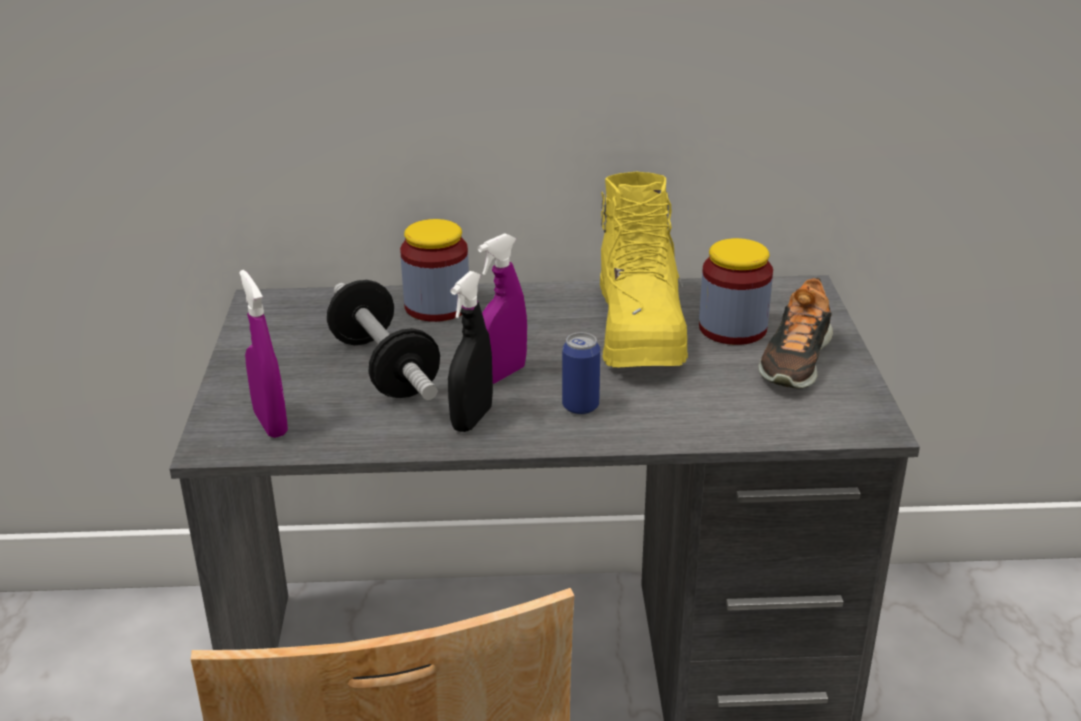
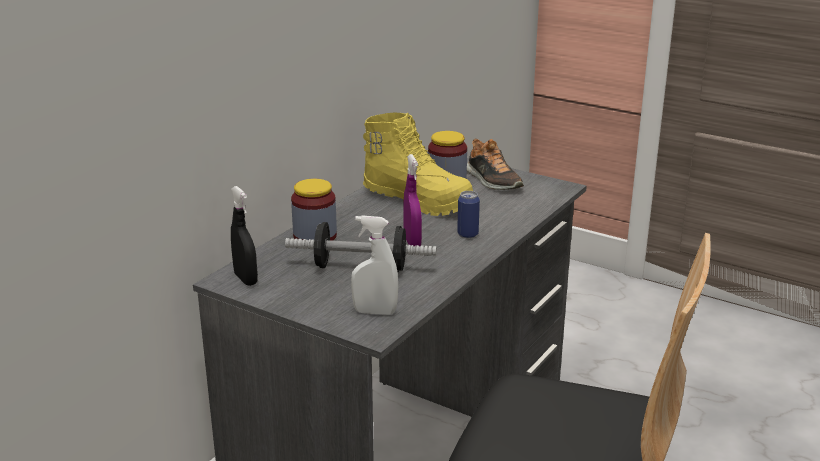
camera: 55 degrees left, 5 degrees down
(270, 423) = (375, 312): purple spray bottle -> white spray bottle
(472, 419) = (444, 261): black spray bottle -> black spray bottle (245, 279)

